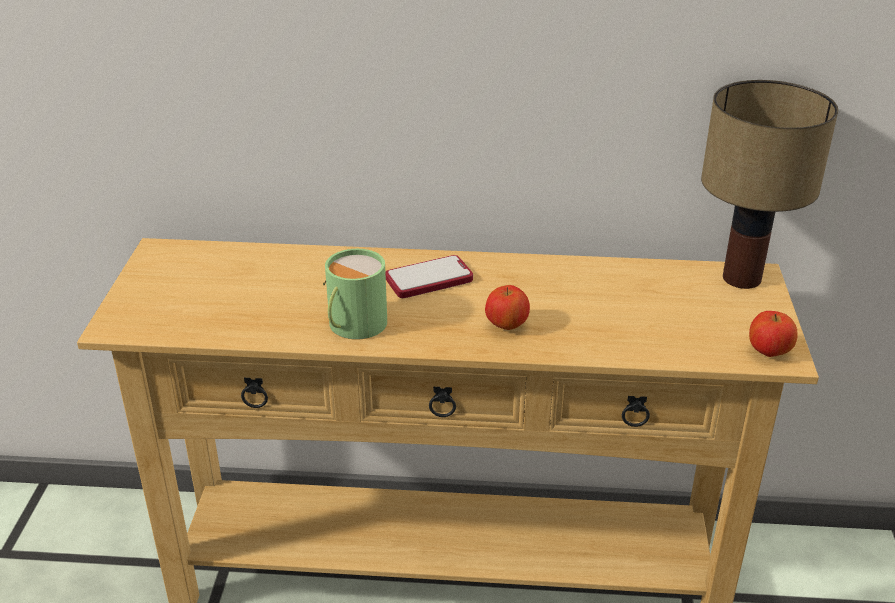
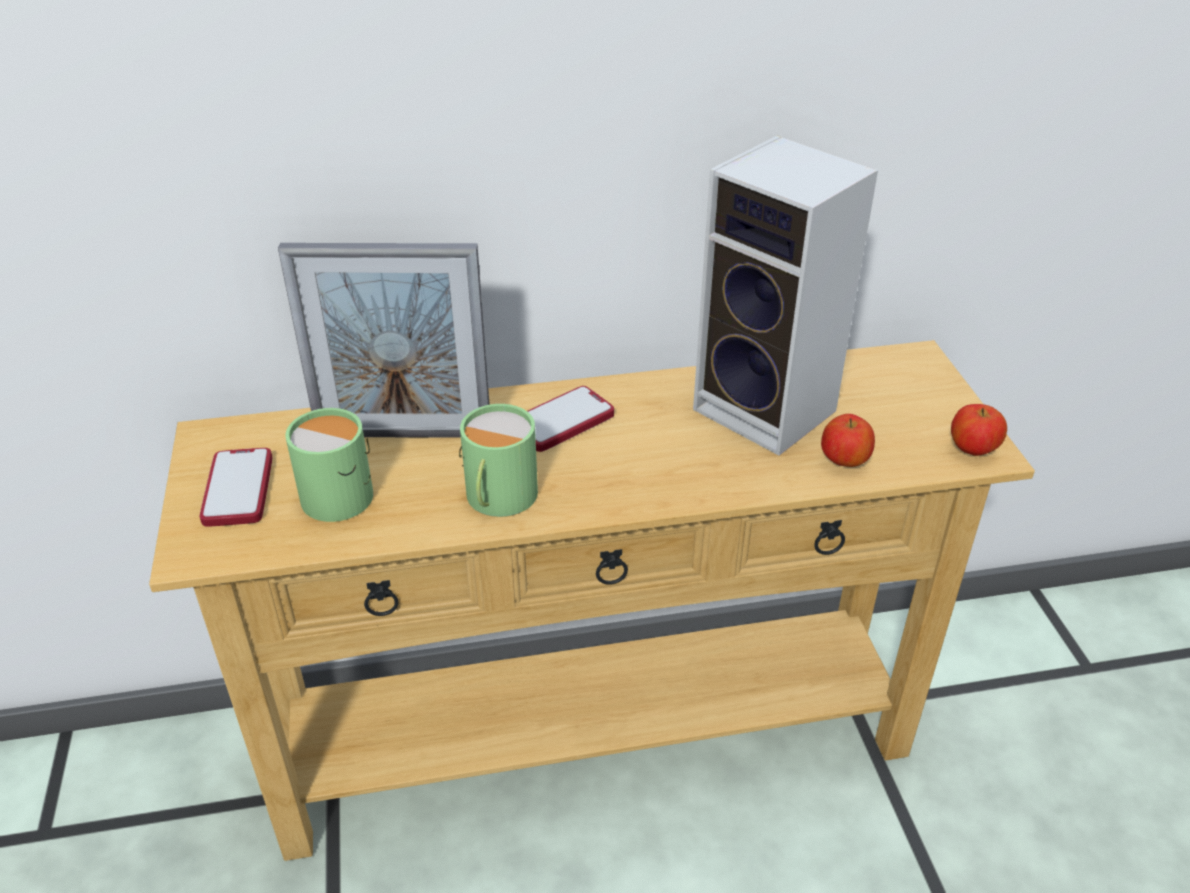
camera: 15 degrees left, 5 degrees up
(164, 289) = (238, 489): none -> phone
(239, 303) = (342, 492): none -> green mug
(302, 270) = (404, 434): none -> picture frame
(506, 326) = (677, 467): apple -> apple (844, 461)
(604, 297) = (770, 411): none -> speaker
(742, 279) = (906, 365): table lamp -> none

